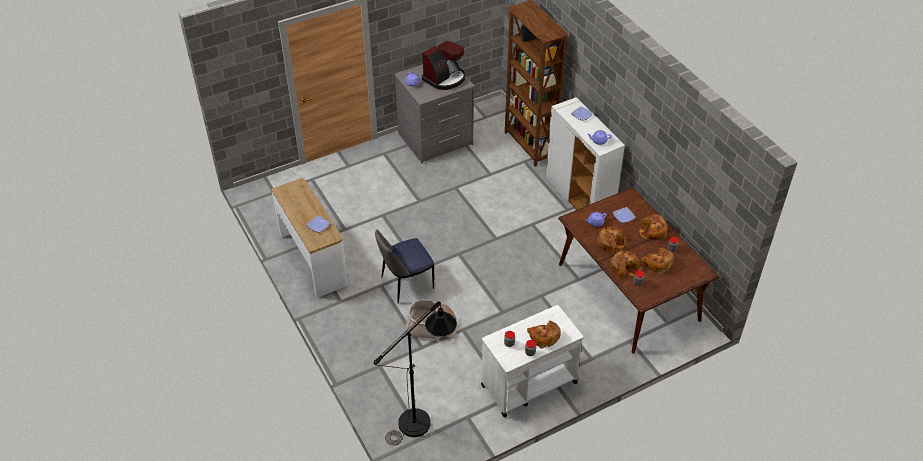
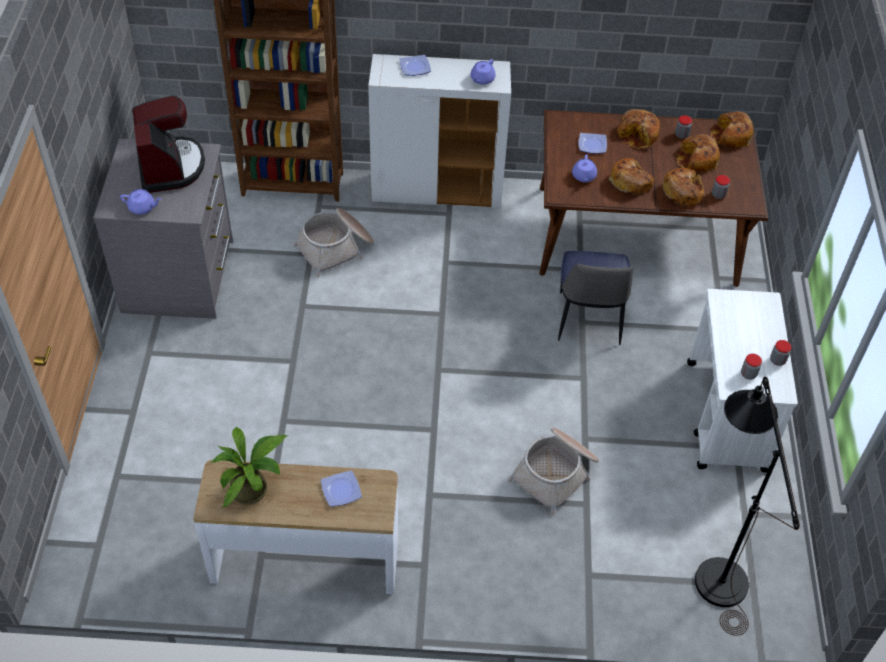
camera: 60 degrees left, 5 degrees up
(299, 198) = (254, 489): none -> potted plant
(405, 284) = (449, 462): chair -> chair (588, 320)
(502, 181) = (336, 248): none -> basket
(544, 336) = (756, 331): bread -> bread (730, 136)

